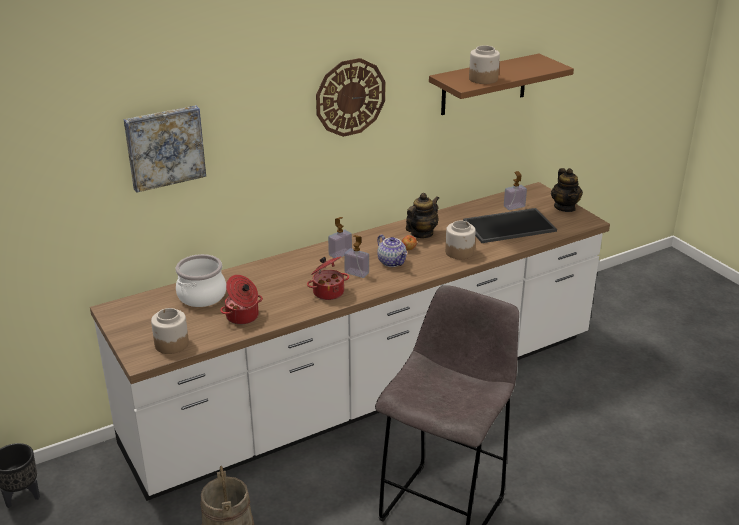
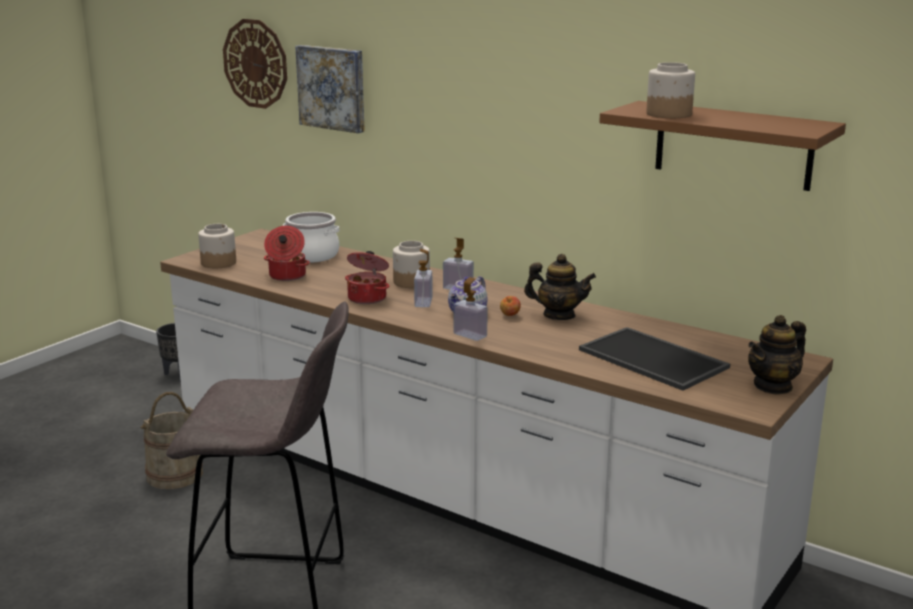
camera: 65 degrees right, 10 degrees down
(350, 97) = (525, 96): wall clock -> wall clock (255, 63)
(459, 252) = (537, 342): jar -> jar (412, 282)
(514, 206) = (719, 353): soap dispenser -> soap dispenser (470, 335)

